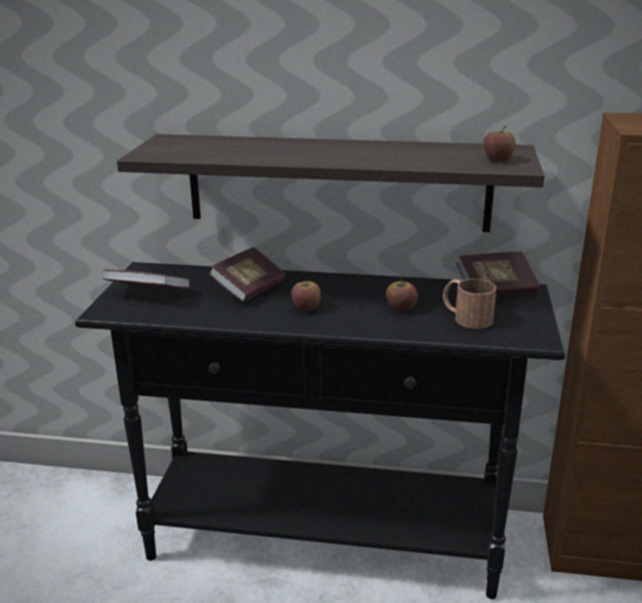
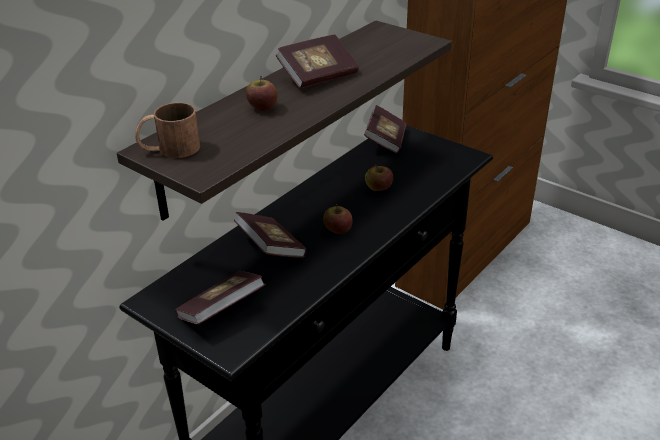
camera: 60 degrees left, 10 degrees up
(362, 150) = (318, 76): none -> book
(465, 317) = (416, 168): brown mug -> brown mug (169, 149)
(498, 159) = (402, 41): apple -> apple (262, 107)

